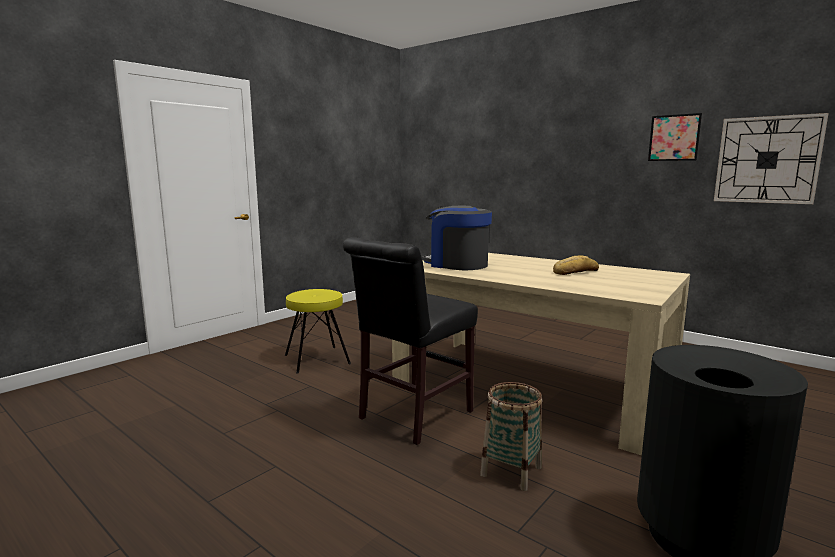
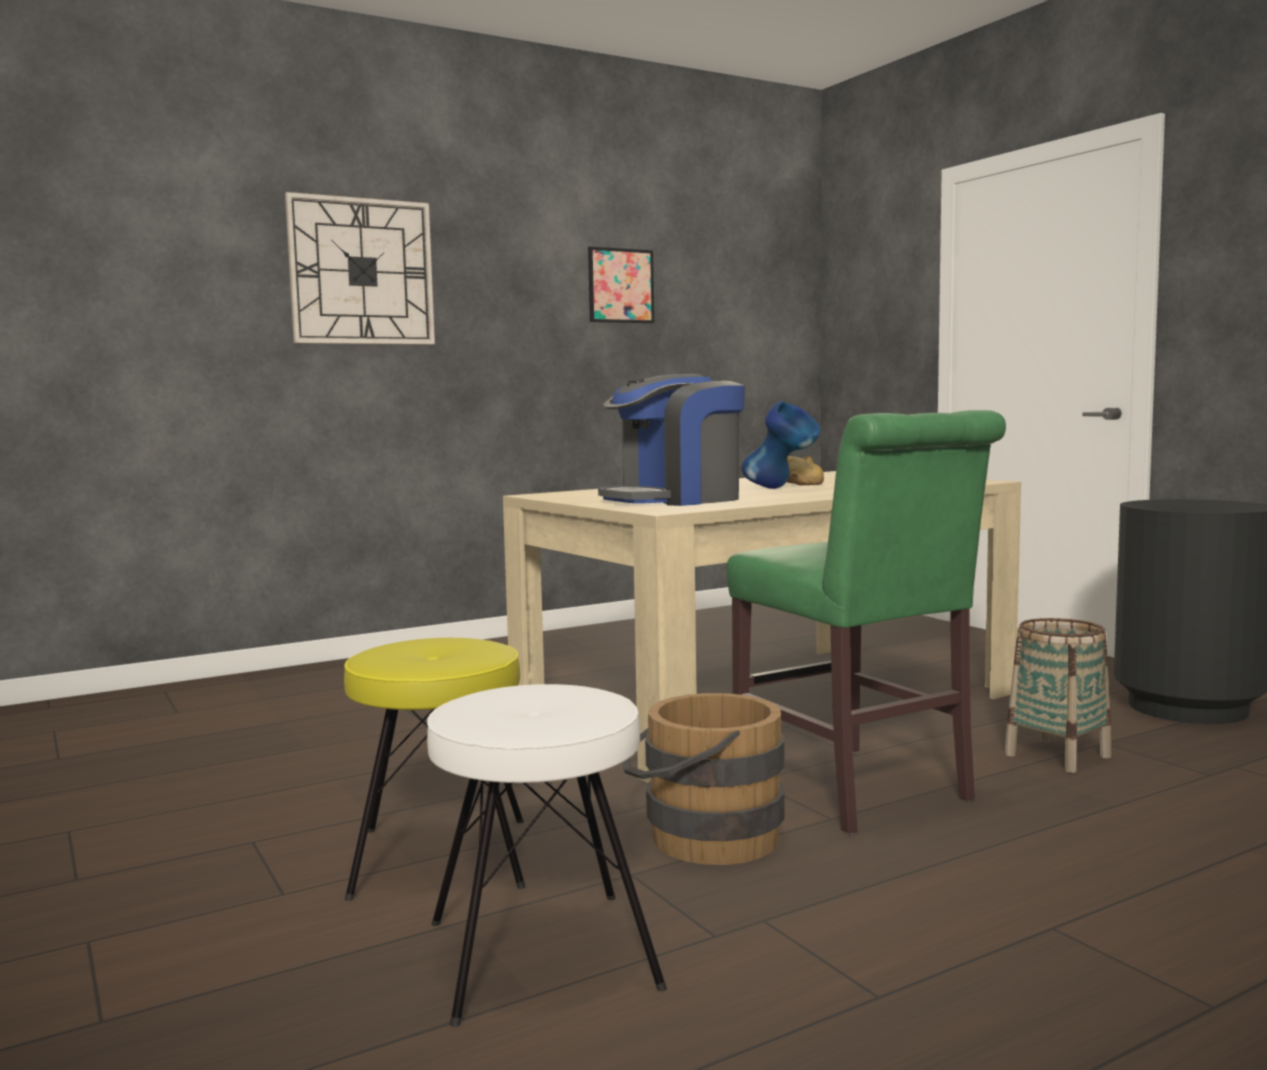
camera: 70 degrees left, 5 degrees down
(253, 382) = (539, 953): none -> white stool
(344, 392) = (701, 839): none -> brown bucket
(411, 417) = (858, 792): black chair -> green chair
(531, 271) = (780, 489): none -> blue vase
(767, 160) = (727, 325): wall clock -> wall clock (361, 271)

